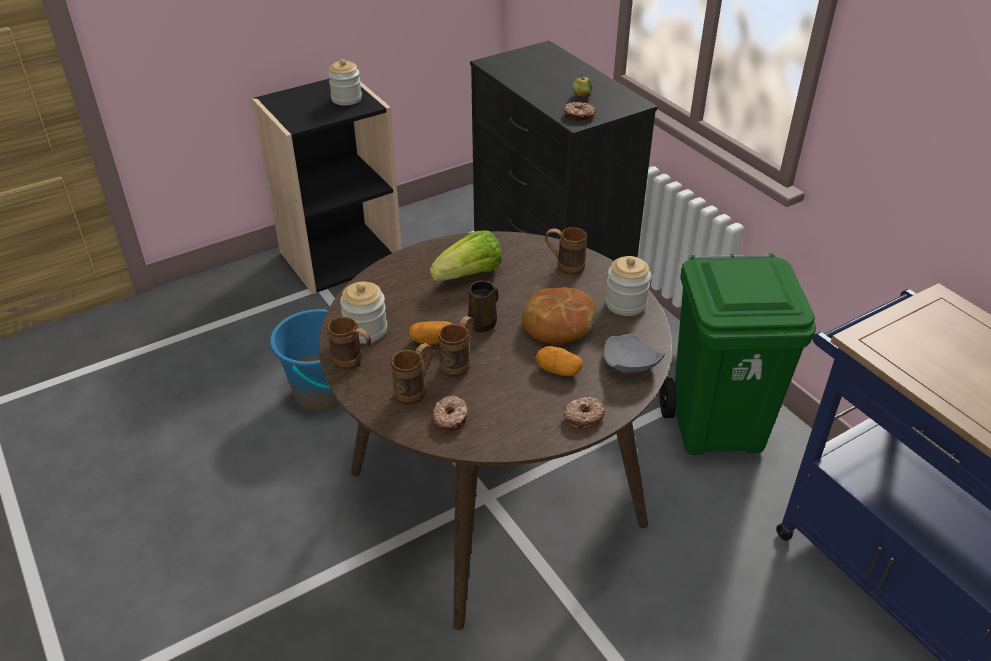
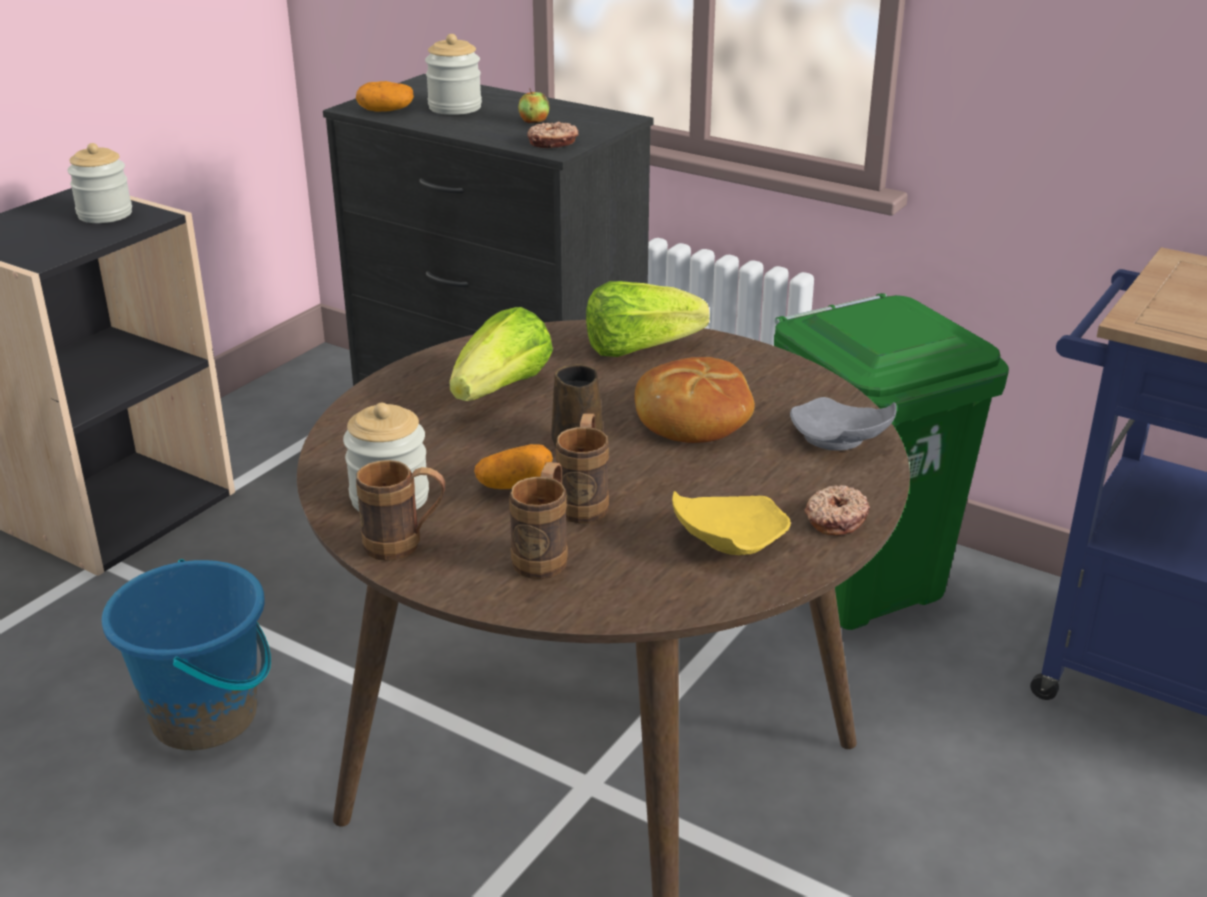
camera: 25 degrees left, 10 degrees down
(451, 418) = (635, 576): donut -> none
(514, 411) = (727, 540): none -> yellow plate
(558, 370) = (745, 473): potato -> potato (386, 111)
(564, 266) = (639, 349): brown mug -> lettuce
(625, 303) = (768, 372): jar -> jar (455, 107)

